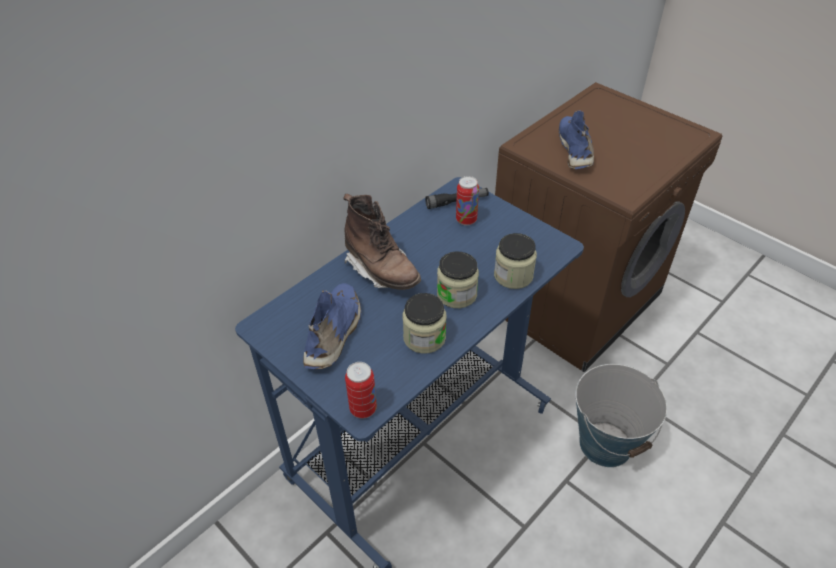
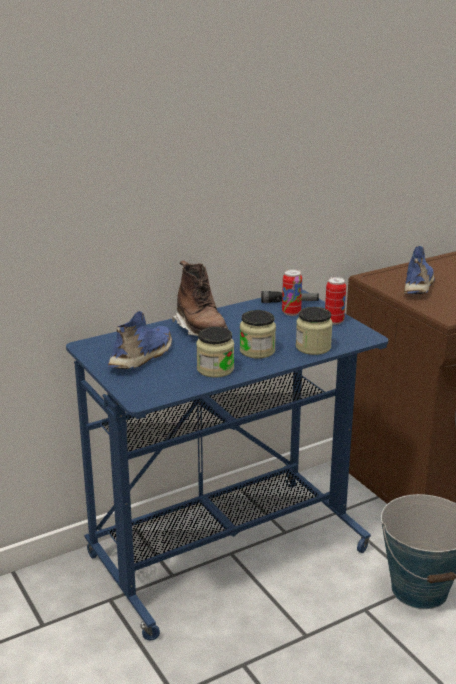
camera: 15 degrees right, 20 degrees down
(363, 409) = (143, 397): can -> can (334, 321)

